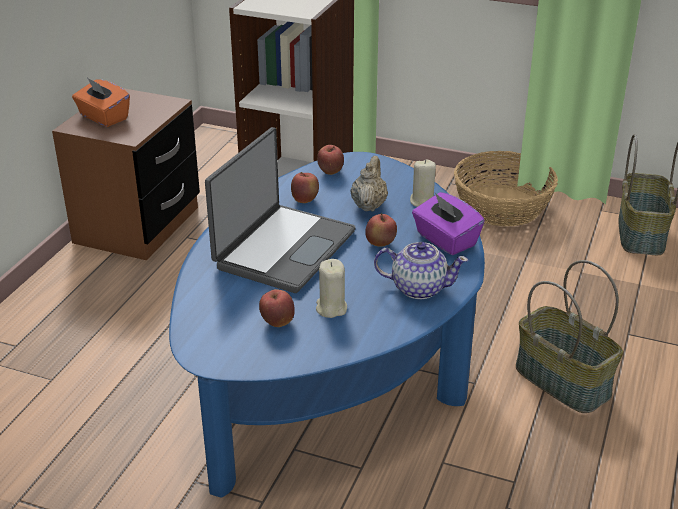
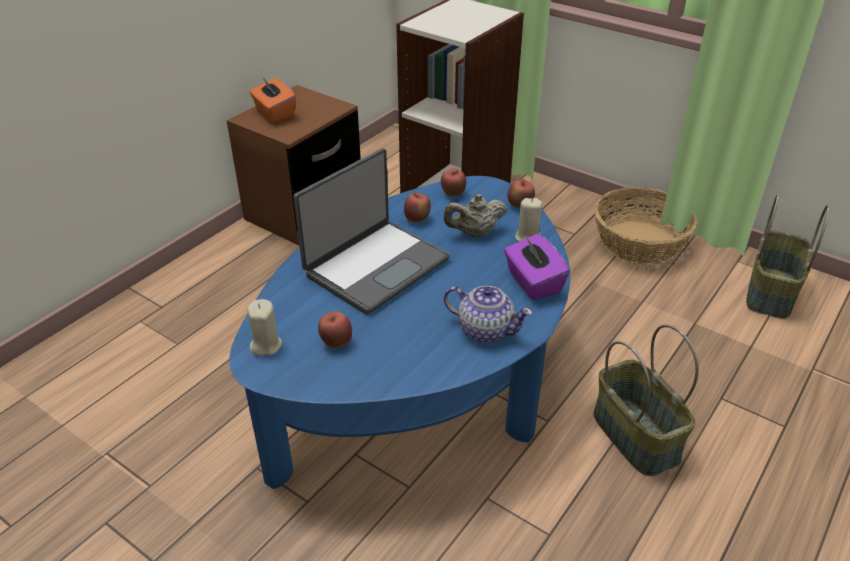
camera: 15 degrees right, 5 degrees up
(331, 308) = (392, 336): beige candle -> beige candle (265, 345)
(369, 205) = (474, 233): beige teapot -> beige teapot turned 135 degrees counterclockwise
(380, 244) = (468, 276): apple -> apple (520, 206)

